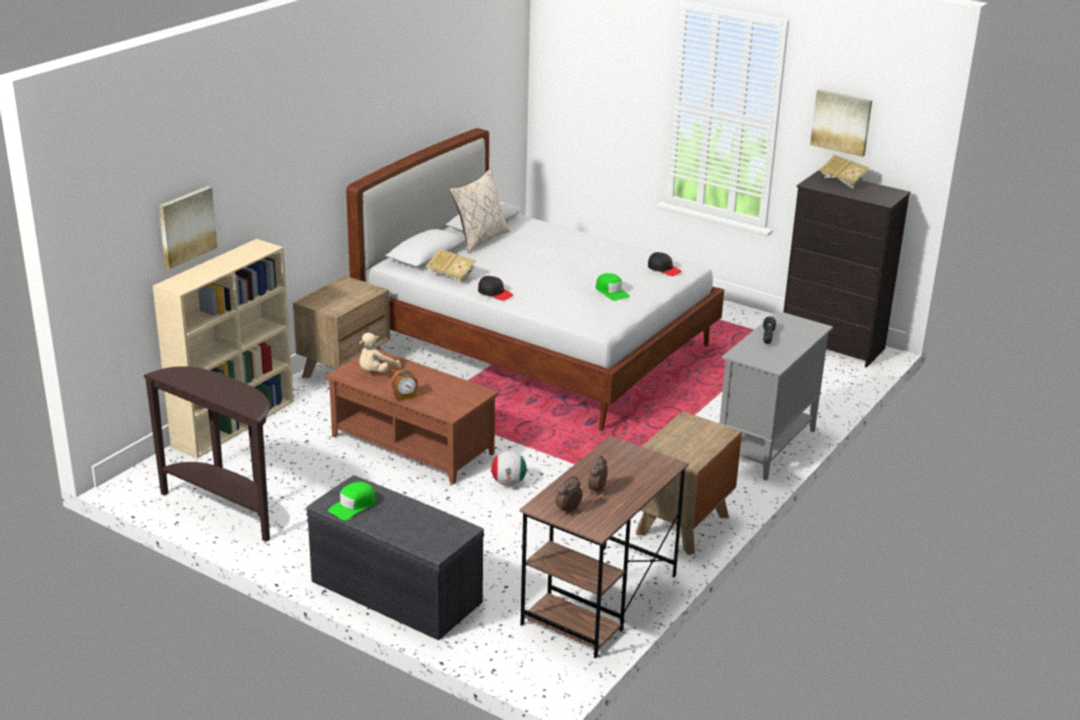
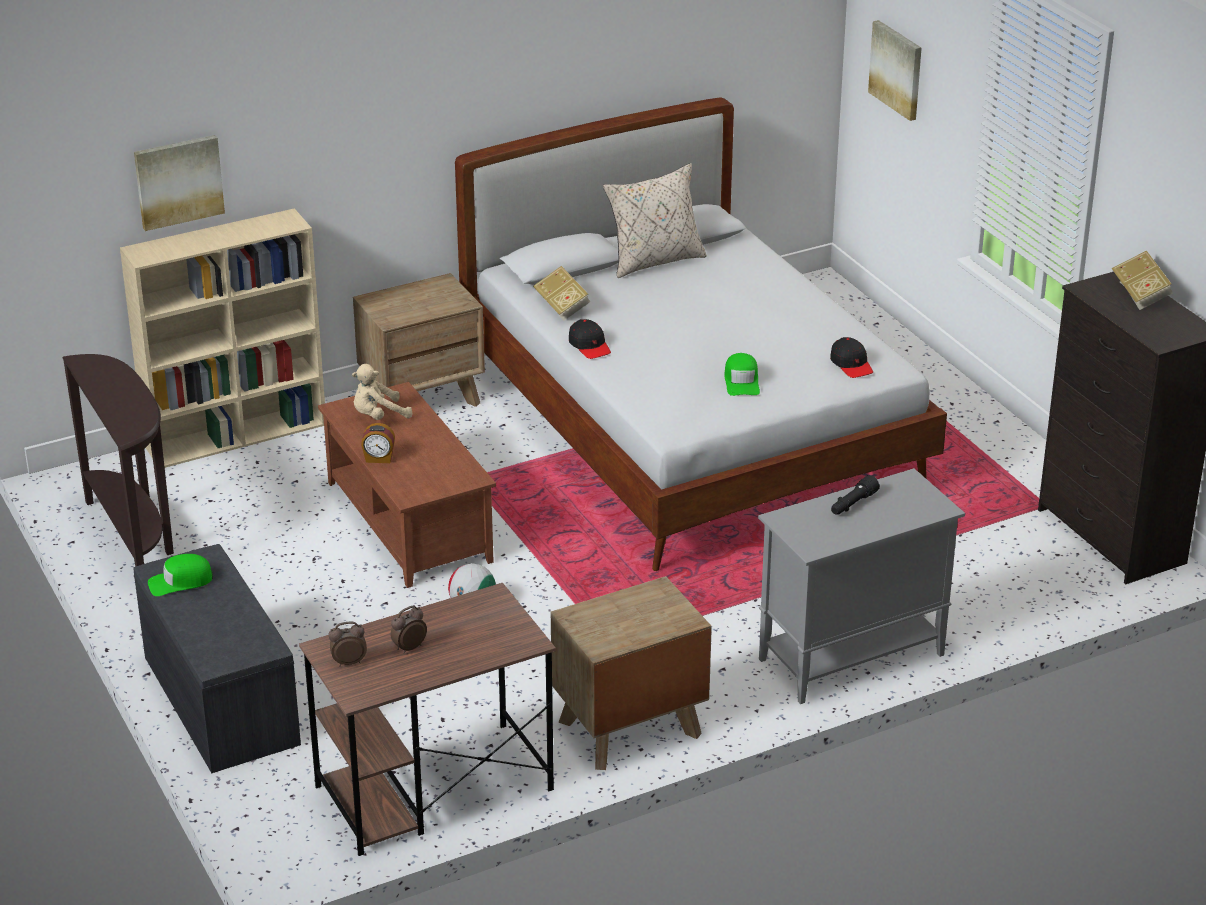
camera: 30 degrees right, 5 degrees up
(841, 122) = (1161, 203): picture -> picture (897, 69)

